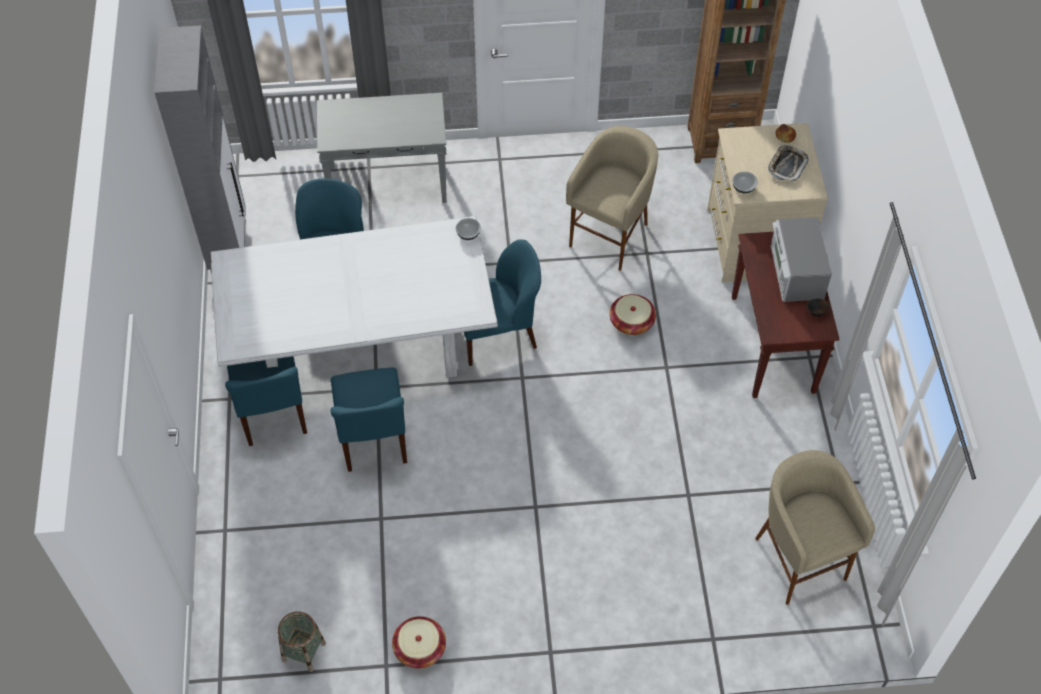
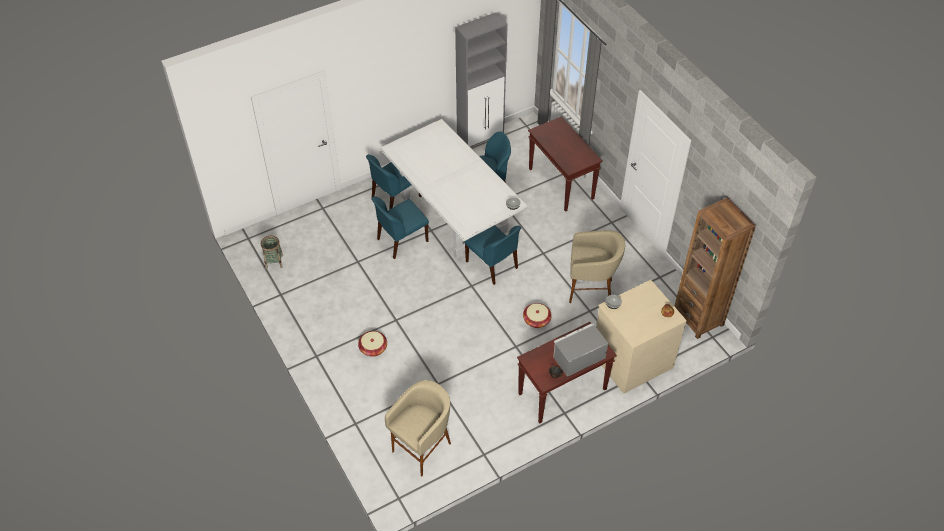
camera: 65 degrees right, 5 degrees down
(389, 184) = (561, 184): grey console table -> brown console table
(420, 648) = (295, 303): basket -> basket (373, 348)
(787, 166) = (644, 320): tray -> none

